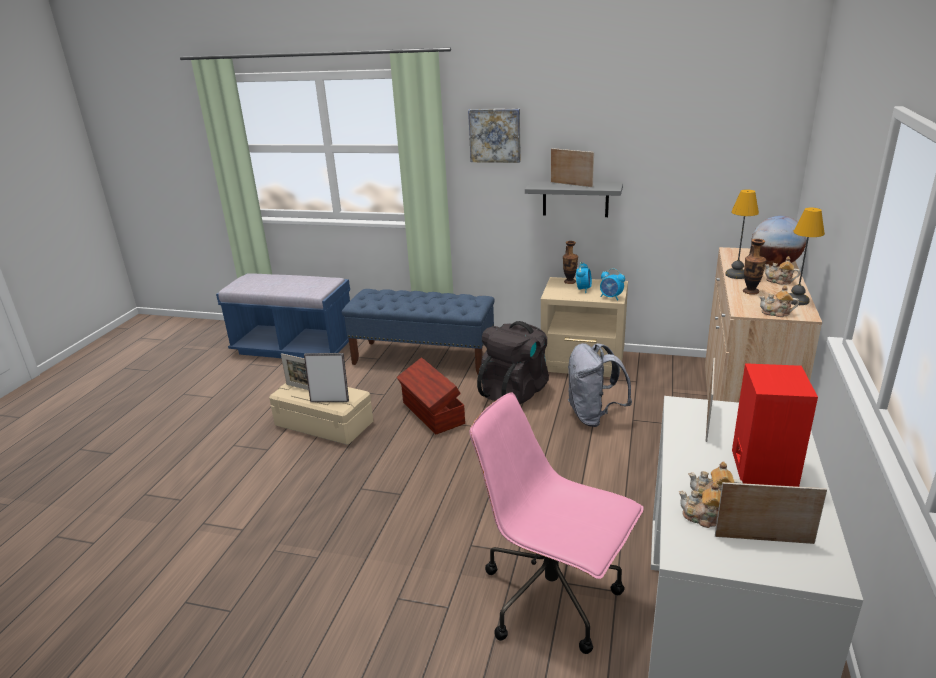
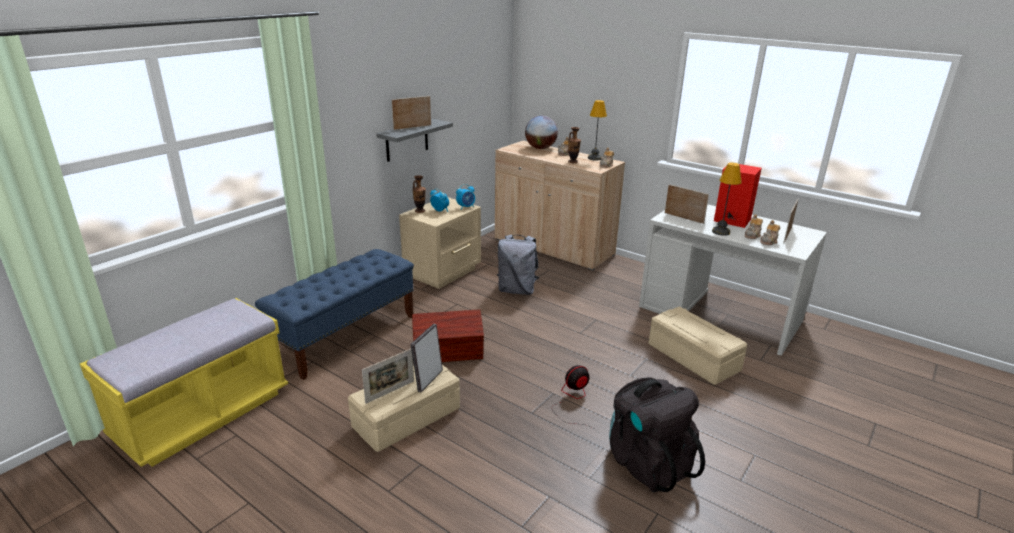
camera: 70 degrees left, 0 degrees up
(294, 347) = (203, 415): blue bench -> yellow bench
(394, 511) = (574, 401): none -> fan
(495, 135) = (347, 96): picture -> none
(515, 391) = (453, 309): black backpack -> black backpack (647, 462)
(553, 598) = (692, 357): pink office chair -> beige storage box
(737, 275) = (545, 158): table lamp -> table lamp (721, 232)

